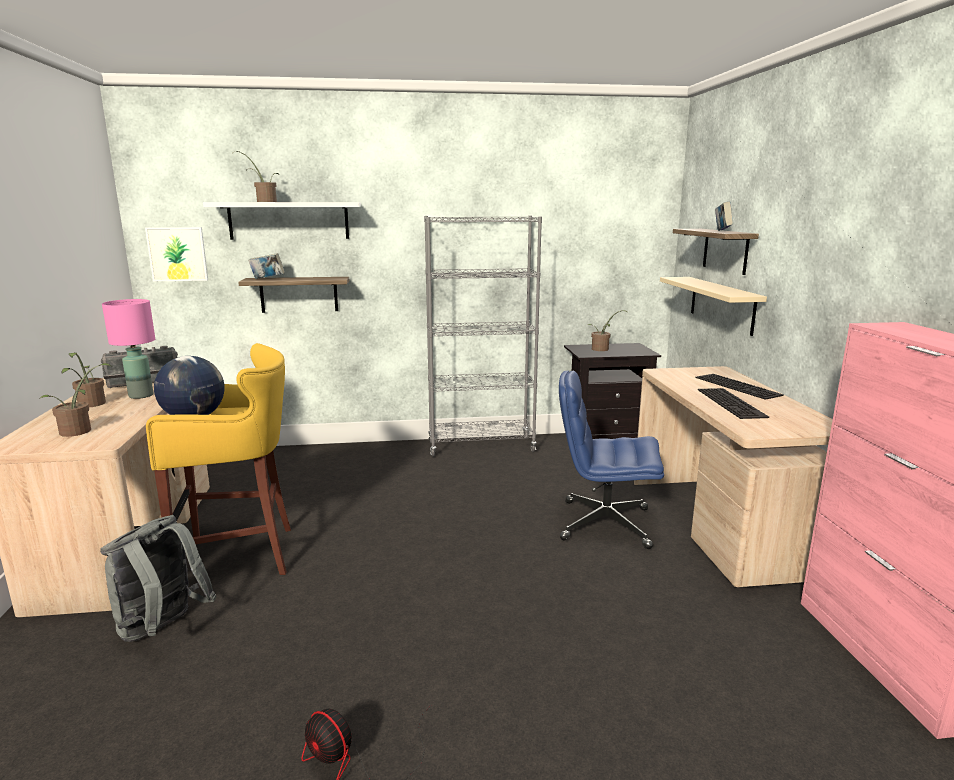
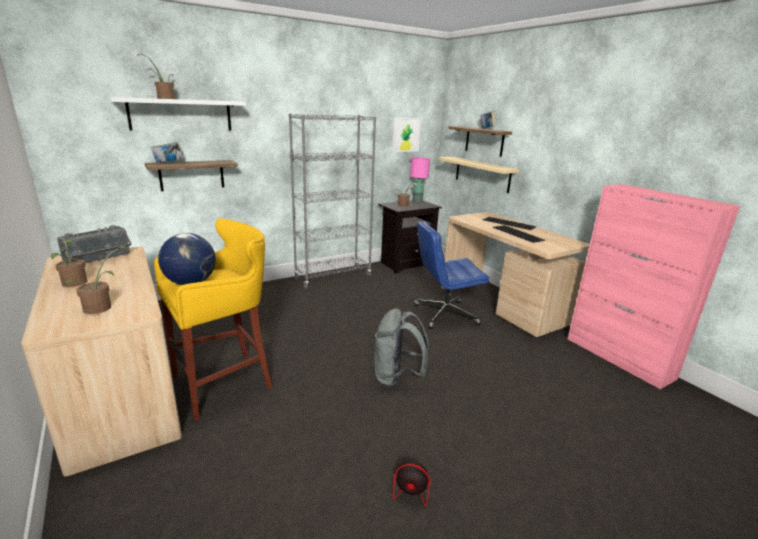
camera: 25 degrees left, 5 degrees up
(140, 395) = (113, 270): pink table lamp -> pink table lamp (417, 202)
(162, 629) = (213, 449): grey backpack -> grey backpack (397, 377)
(177, 254) = (78, 142): picture -> picture (405, 134)

